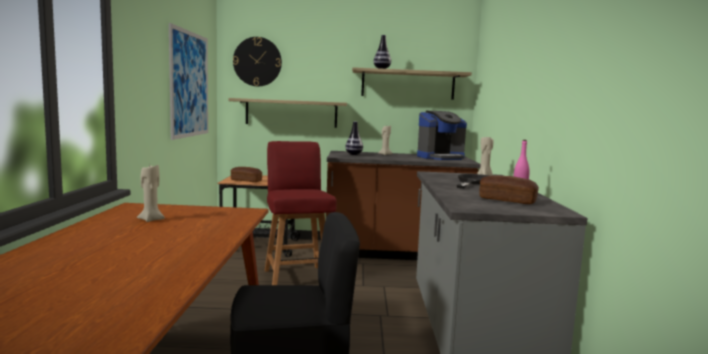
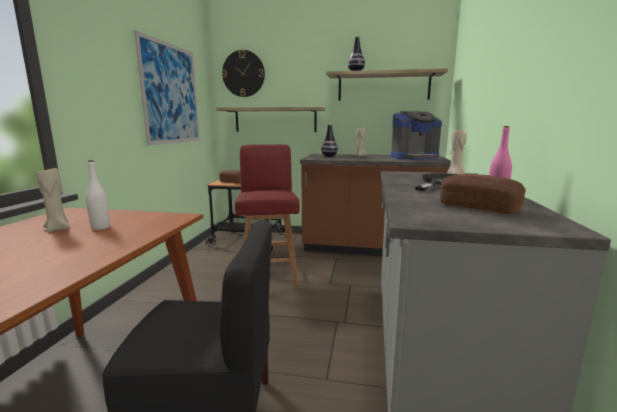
camera: 10 degrees right, 5 degrees up
(189, 218) = (100, 227): none -> white bottle

